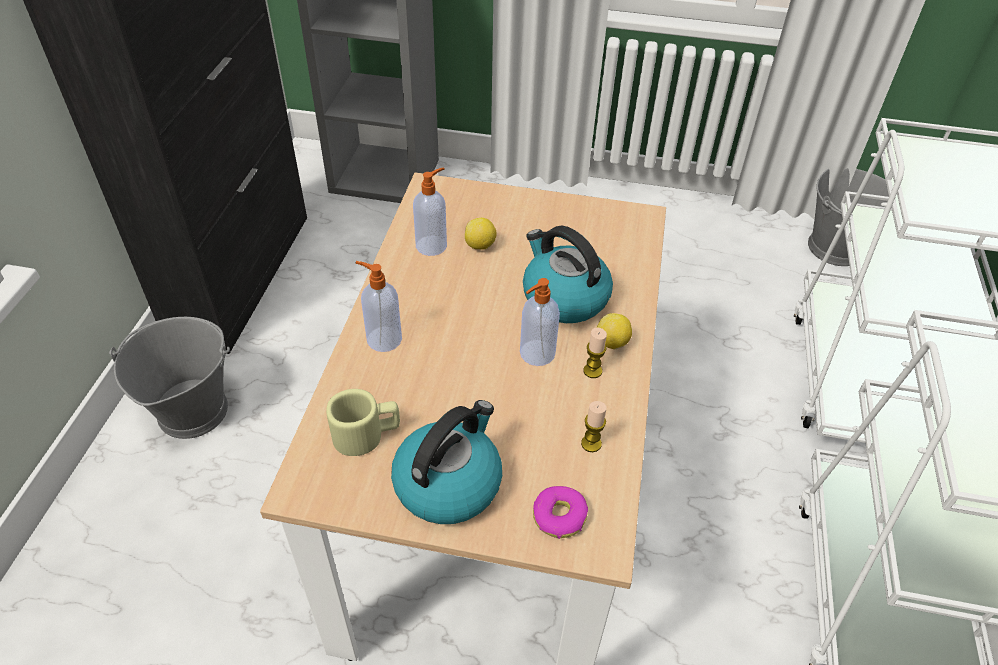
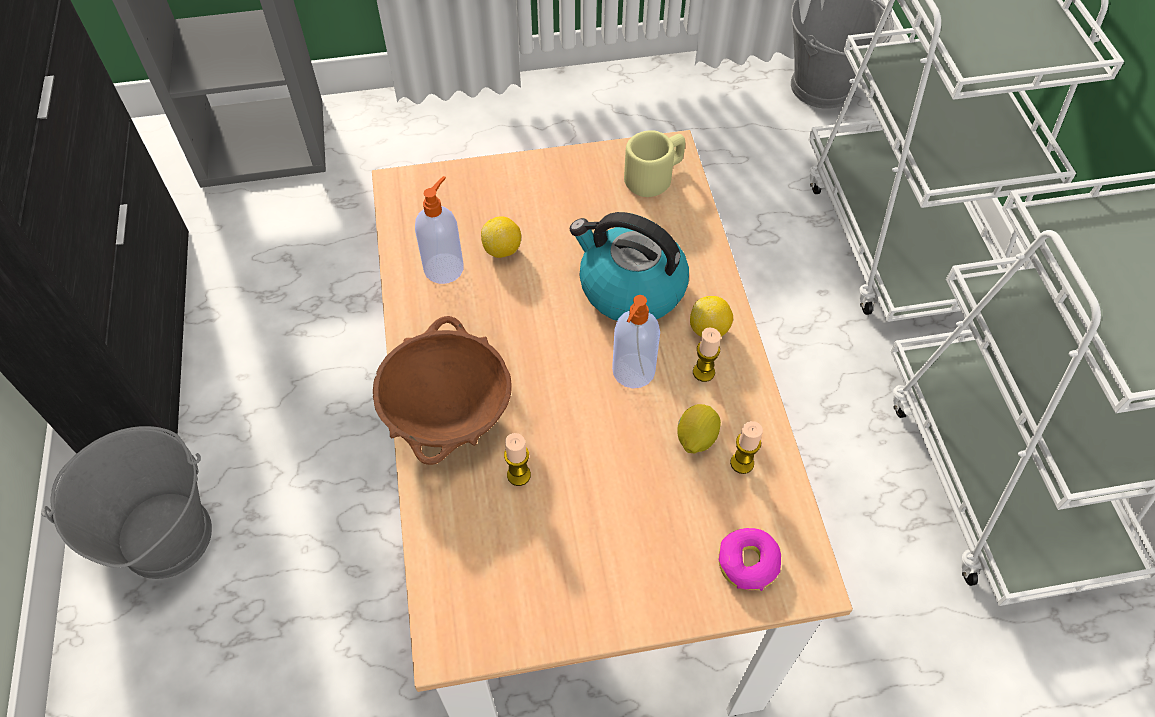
camera: 20 degrees left, 10 degrees up
(367, 435) = (491, 545): beige mug -> beige mug (655, 176)
(383, 339) = (448, 414): soap dispenser -> brown bowl
(412, 395) = (518, 475): none -> candle
(448, 483) = (612, 569): kettle -> none
(562, 414) = (695, 438): none -> lemon

